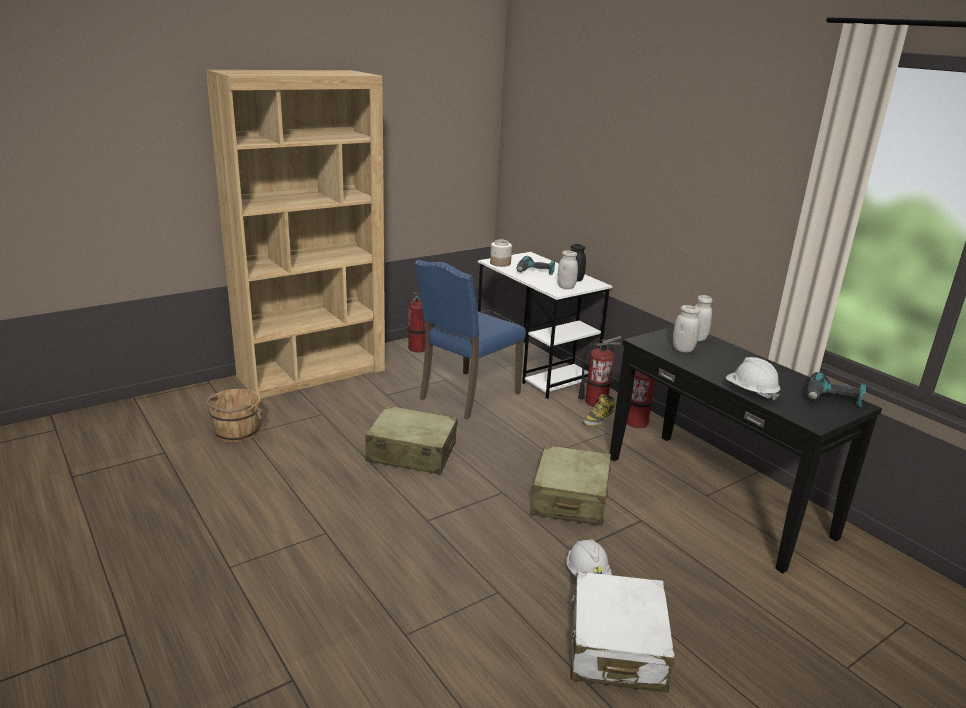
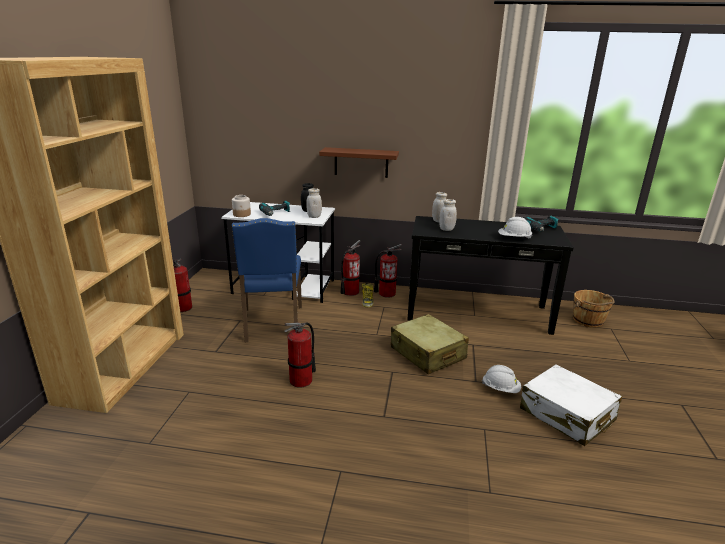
camera: 45 degrees left, 0 degrees up
(236, 432) = (135, 450): brown bucket -> brown bucket (588, 320)
(411, 453) = (301, 380): beige suitcase -> fire extinguisher
(648, 232) = (361, 162): none -> brown shelf

